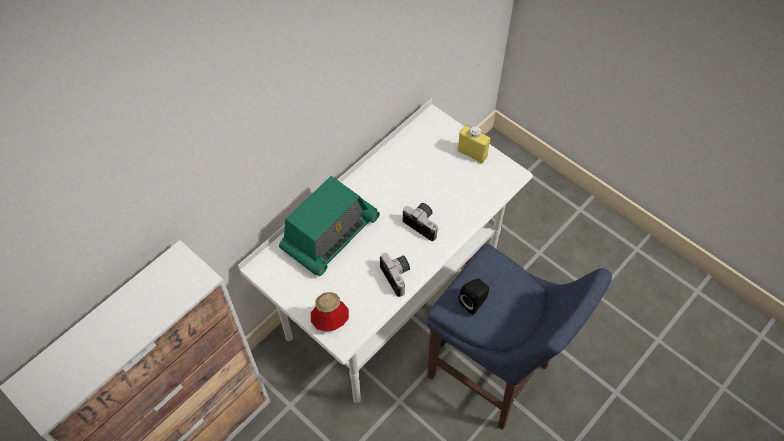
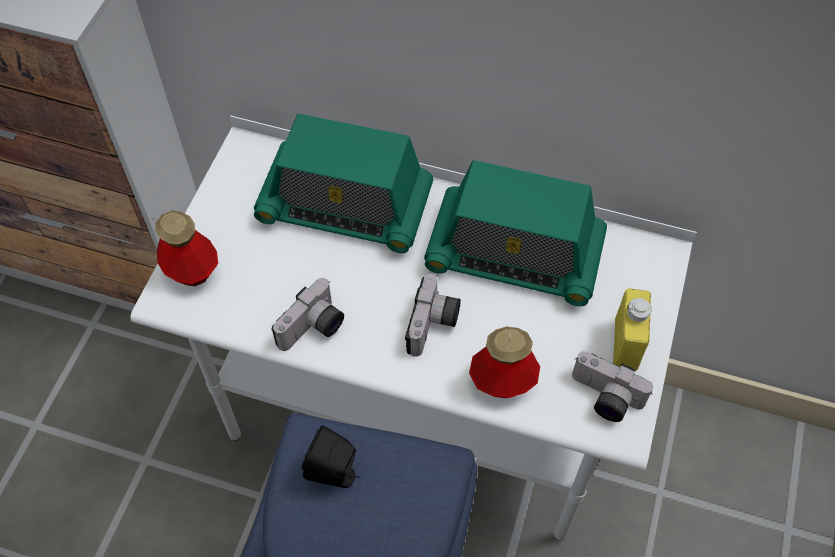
camera: 65 degrees right, 0 degrees up
(401, 174) = (514, 255): none -> radio
(467, 208) = (502, 381): none -> bottle
(494, 174) = (604, 398): none -> camera

